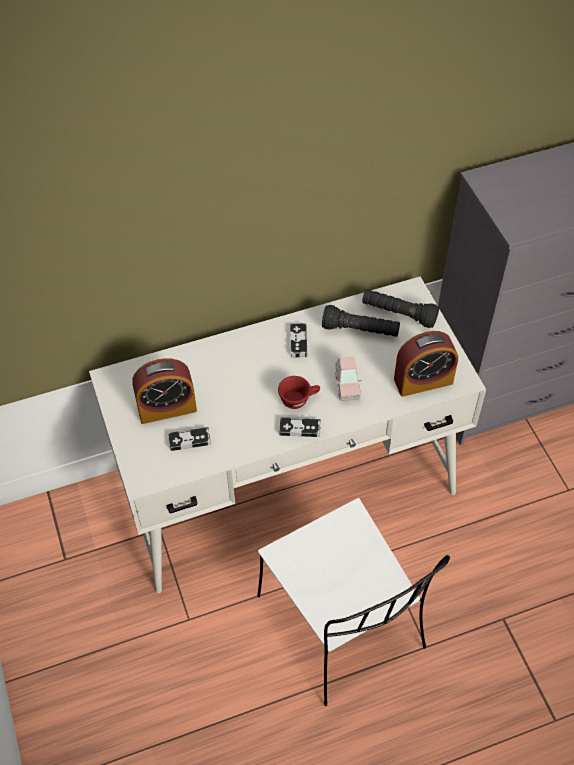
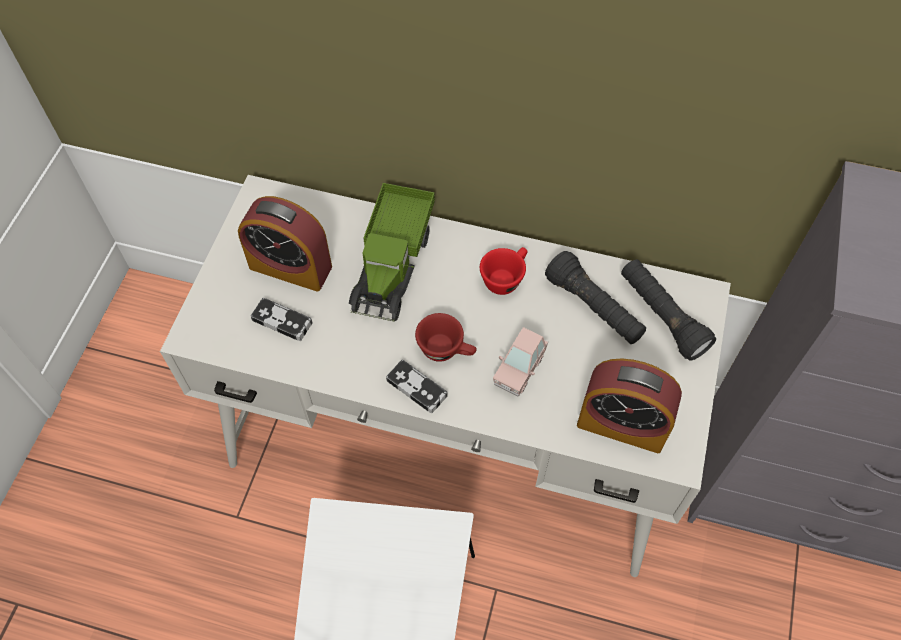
camera: 35 degrees right, 5 degrees up
(227, 370) = (393, 263): none -> toy truck
(298, 342) = (505, 278): game controller -> red cup

